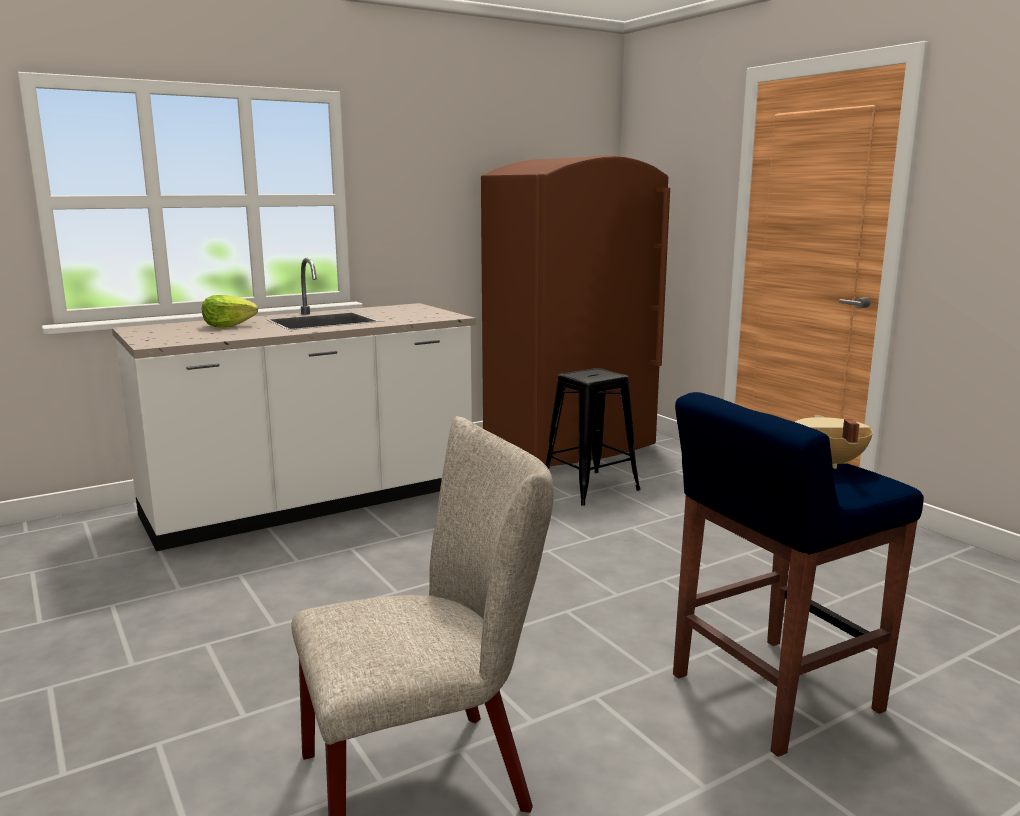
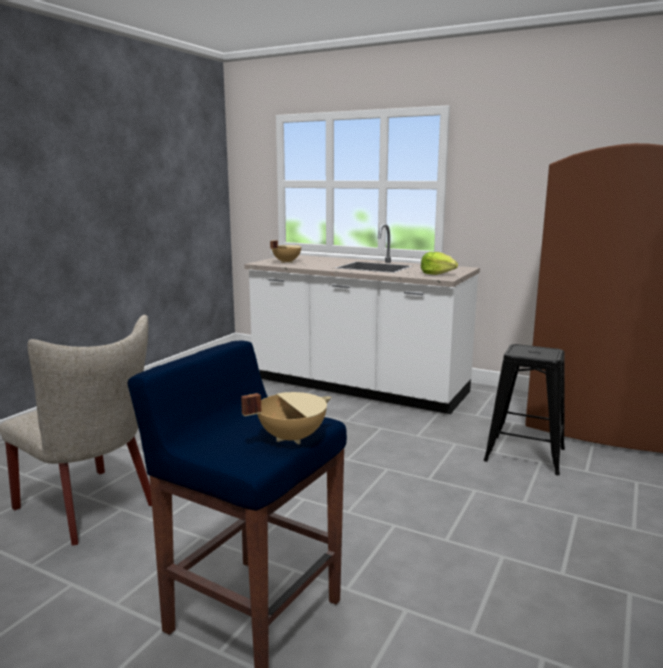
camera: 60 degrees right, 0 degrees up
(180, 336) = (286, 262): none -> beige cooking pot
(228, 326) = (325, 261): lettuce -> lettuce (437, 274)

